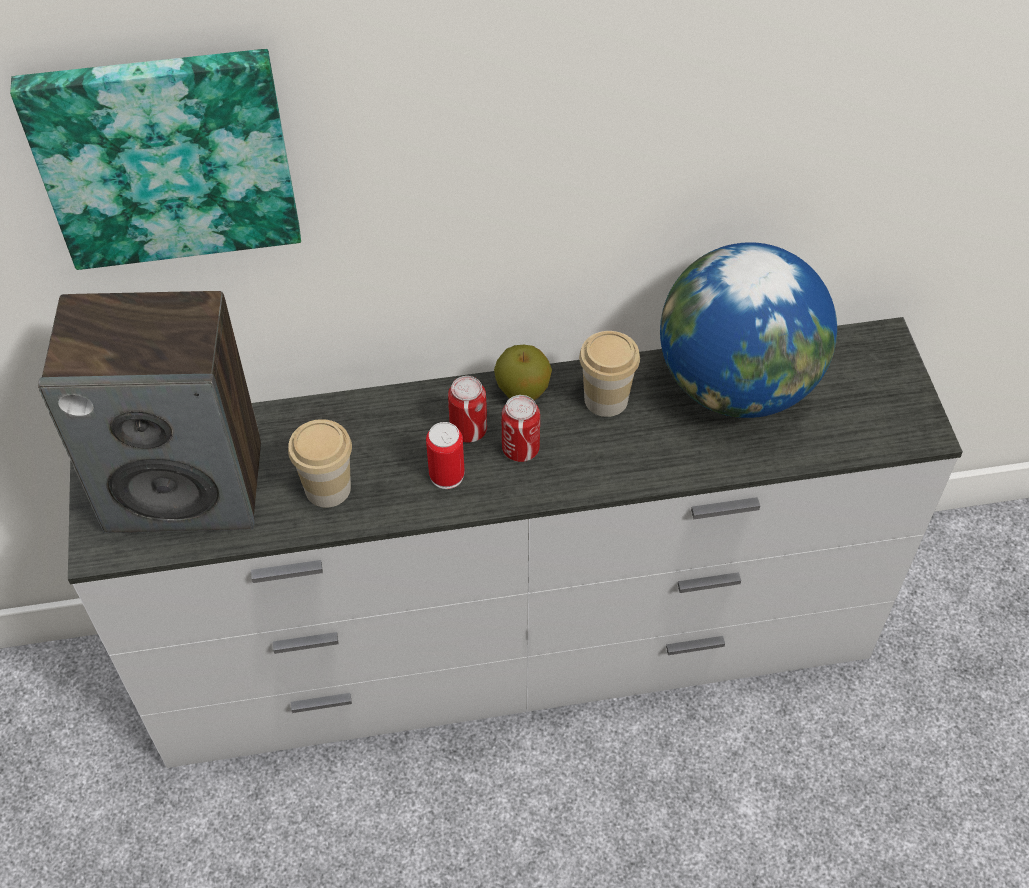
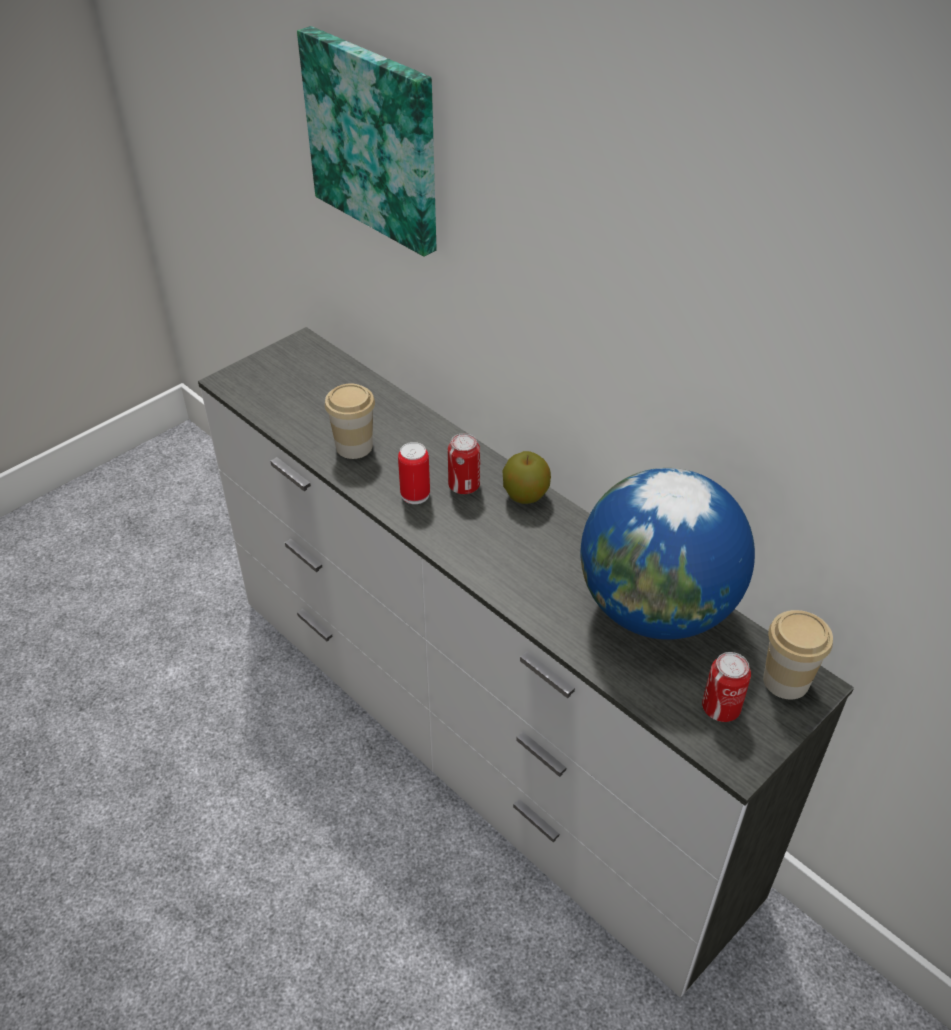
camera: 55 degrees right, 10 degrees down
(186, 486) = (302, 389): speaker -> none
(520, 448) = (473, 519): can -> can (720, 708)
(606, 399) = (563, 541): cup -> cup (786, 681)

